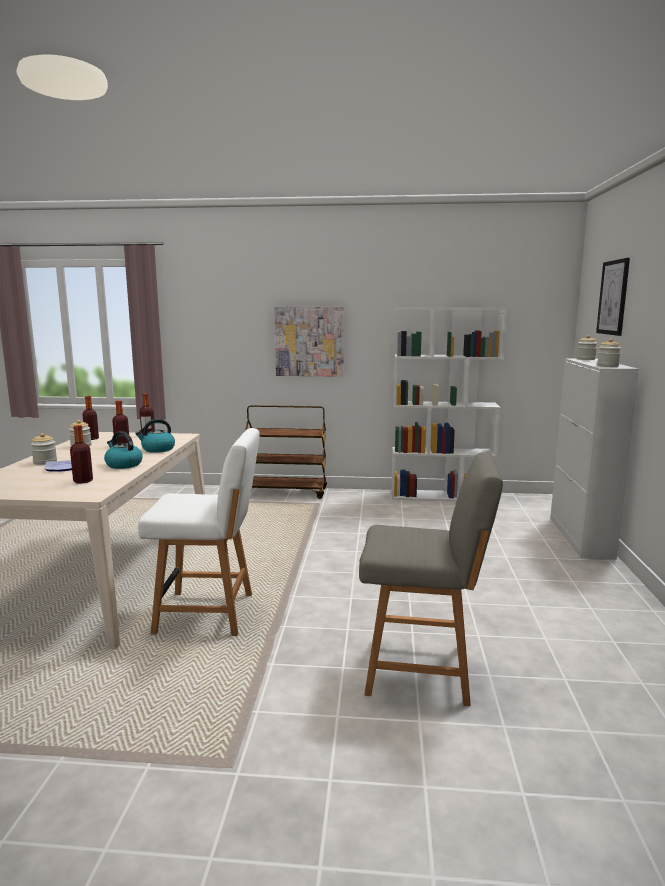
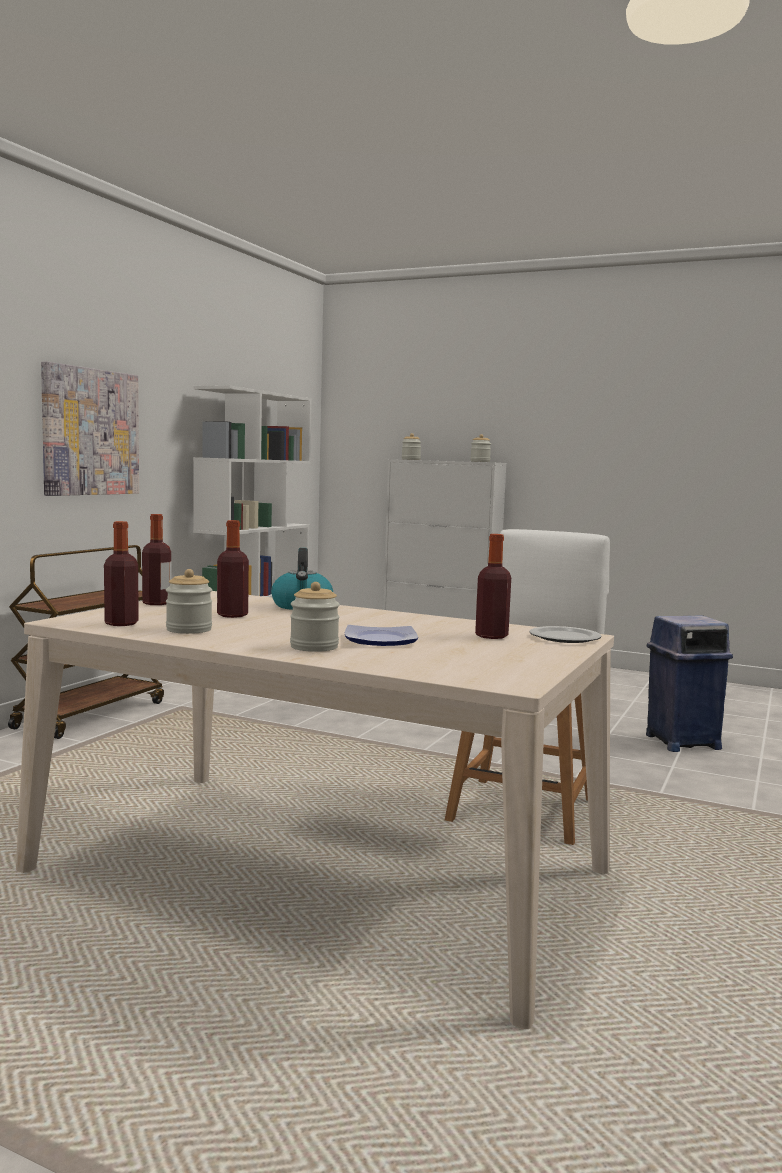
camera: 70 degrees left, 5 degrees down
(84, 493) = (564, 637): none -> plate
(123, 465) = (397, 620): kettle -> none
(423, 670) = (681, 742): grey chair -> blue trash can
(613, 297) = (424, 395): picture -> none

